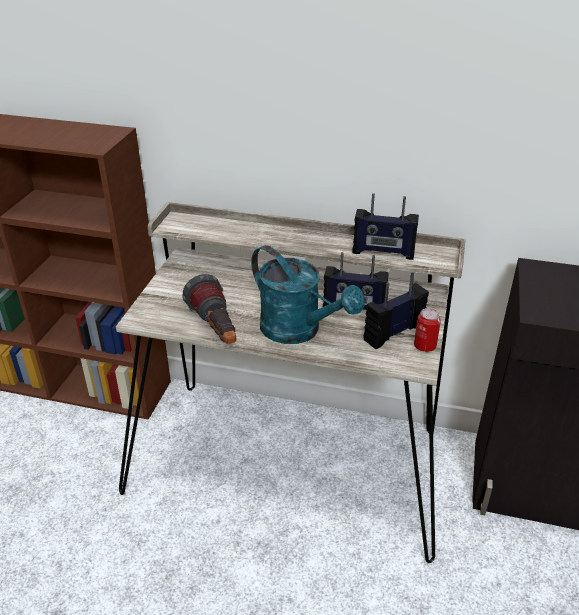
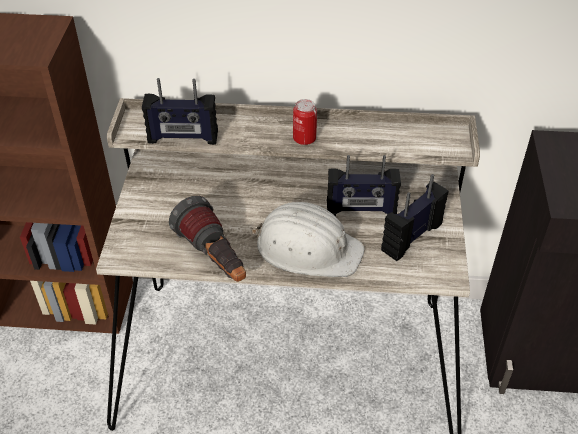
camera: 10 degrees left, 10 degrees up
(299, 331) = (308, 248): turquoise watering can -> white hard hat
(383, 252) = (387, 142): radio -> radio (183, 138)
(424, 346) = (448, 250): can -> can (304, 139)

